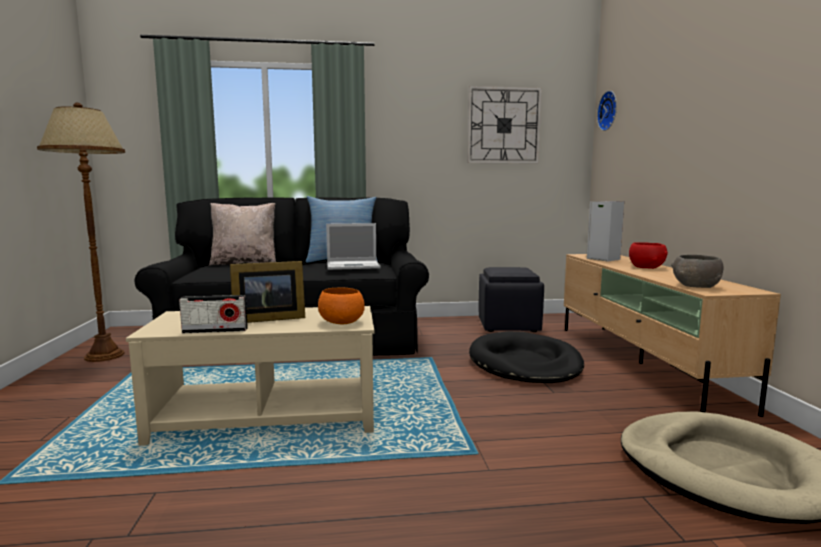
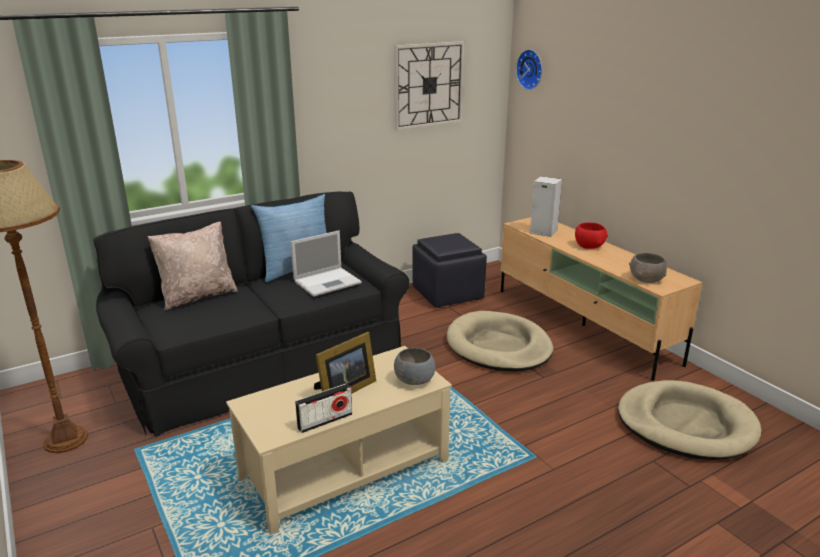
camera: 25 degrees left, 15 degrees up
(342, 322) = (415, 380): orange bowl -> grey bowl
(524, 363) = (498, 346): black dog bed -> beige dog bed

